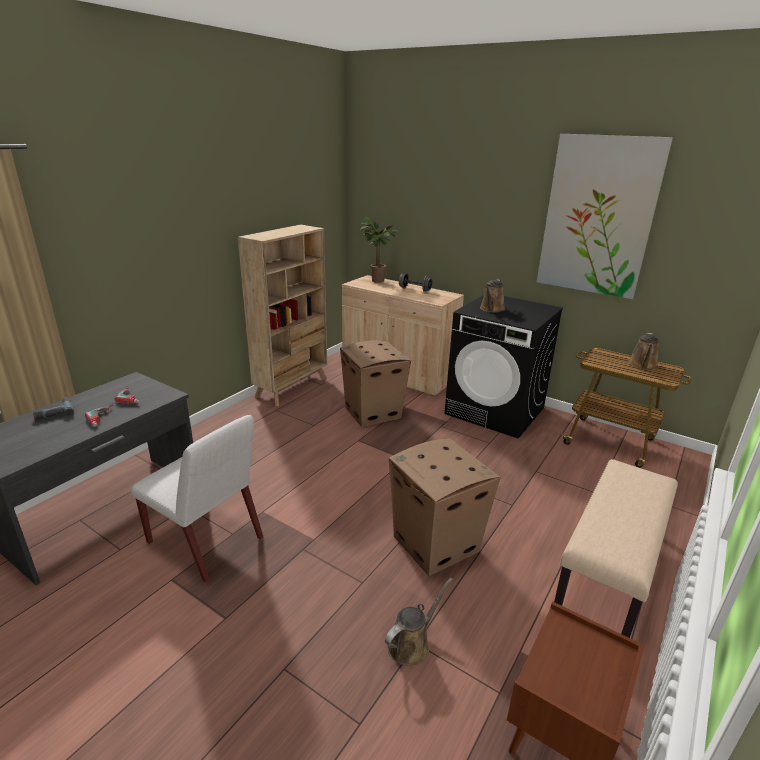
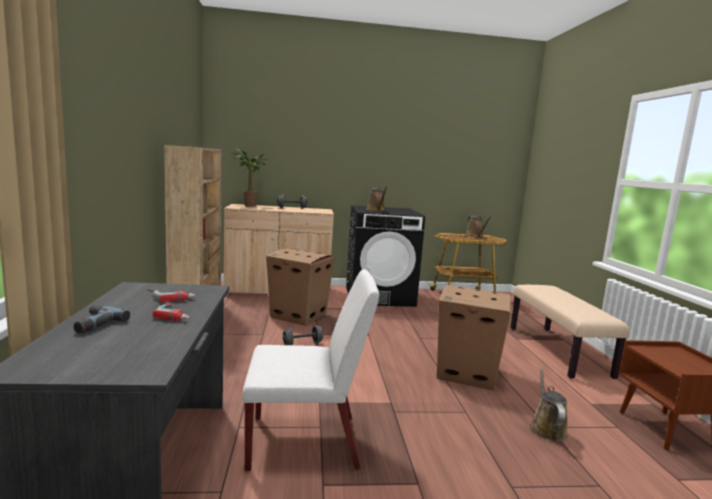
camera: 40 degrees left, 15 degrees down
(330, 448) = (302, 344): none -> grey dumbbell
(598, 217) = (427, 142): picture -> none

